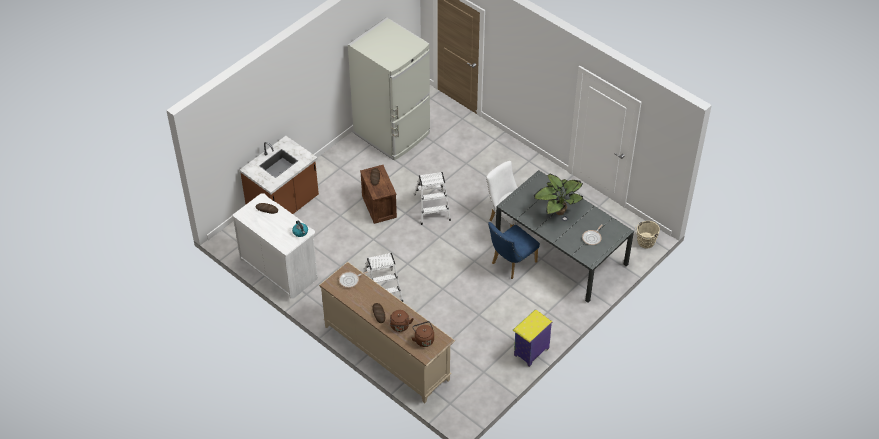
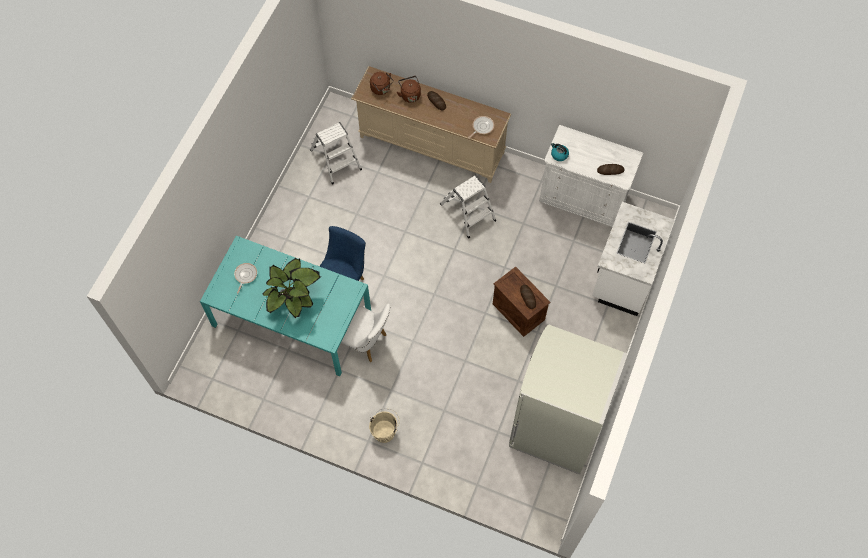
camera: 160 degrees right, 15 degrees up
(284, 206) = (623, 277): brown counter -> white counter
(432, 206) = (459, 332): white step ladder -> white step ladder (335, 159)
(530, 352) = (291, 189): nightstand -> none
(561, 252) = (291, 318): grey dining table -> turquoise dining table
(644, 242) = (198, 363): beige bucket -> beige bucket (385, 431)

